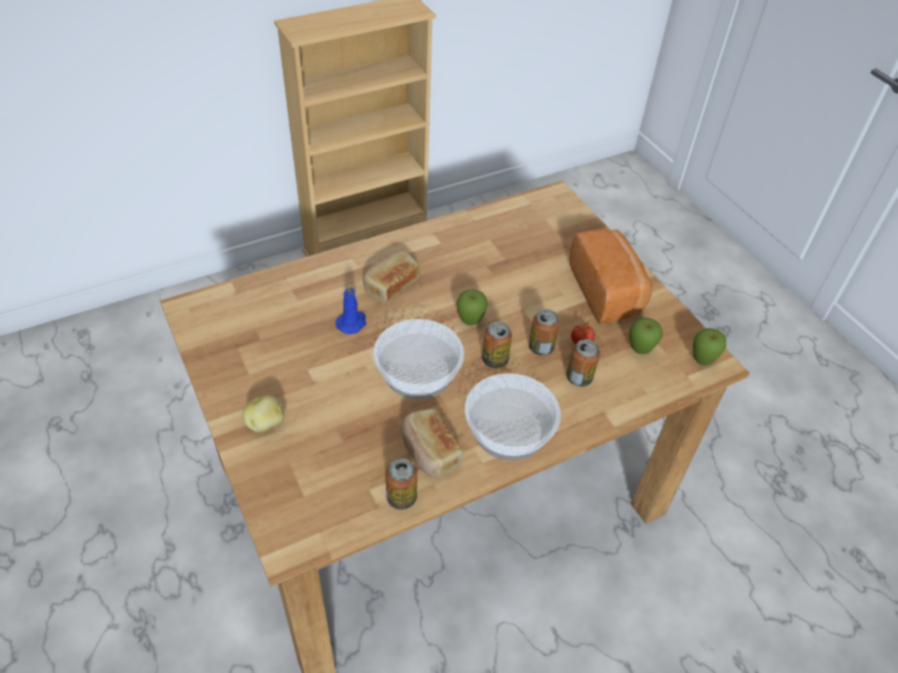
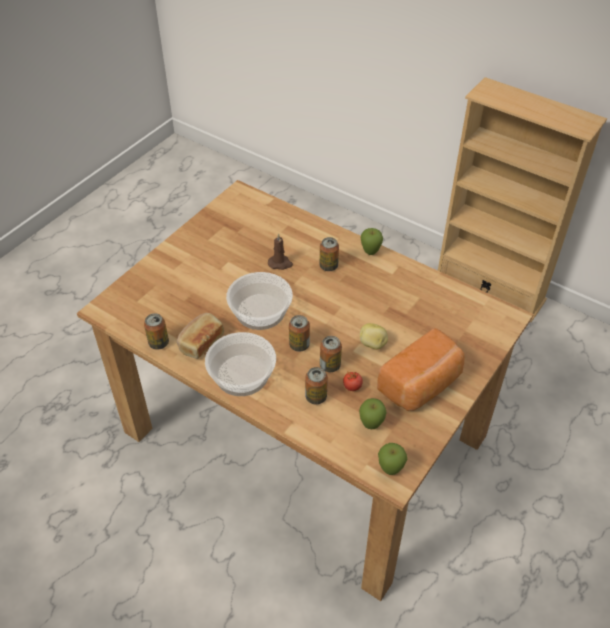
camera: 65 degrees right, 0 degrees up
(266, 423) = (177, 263): potato -> potato (373, 344)
(352, 323) = (280, 263): blue candle -> brown candle
(390, 285) = (328, 266): bread -> can
(470, 322) = (325, 319): apple -> apple (370, 253)

